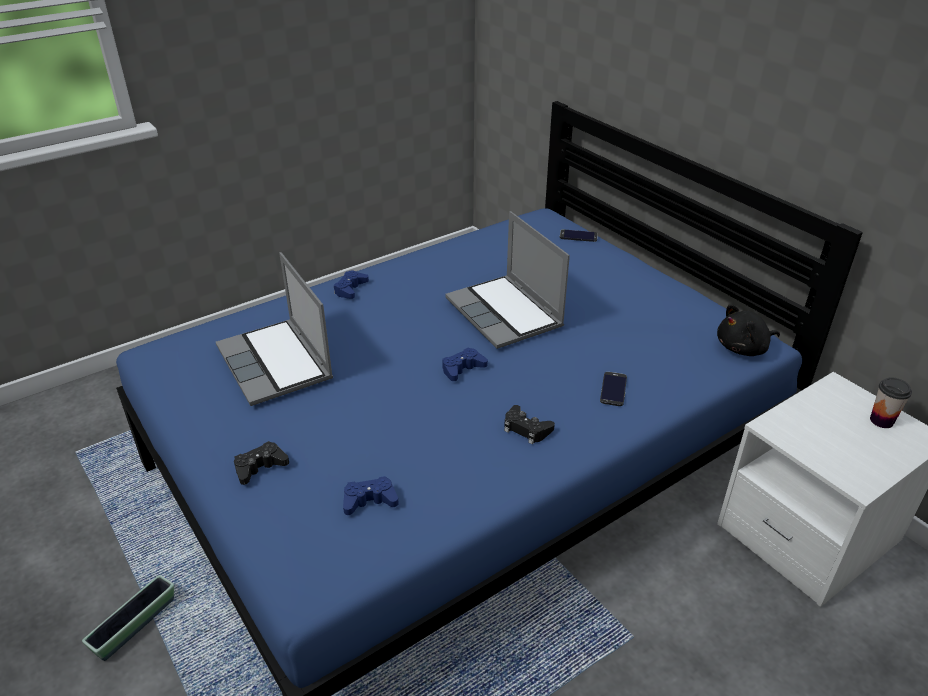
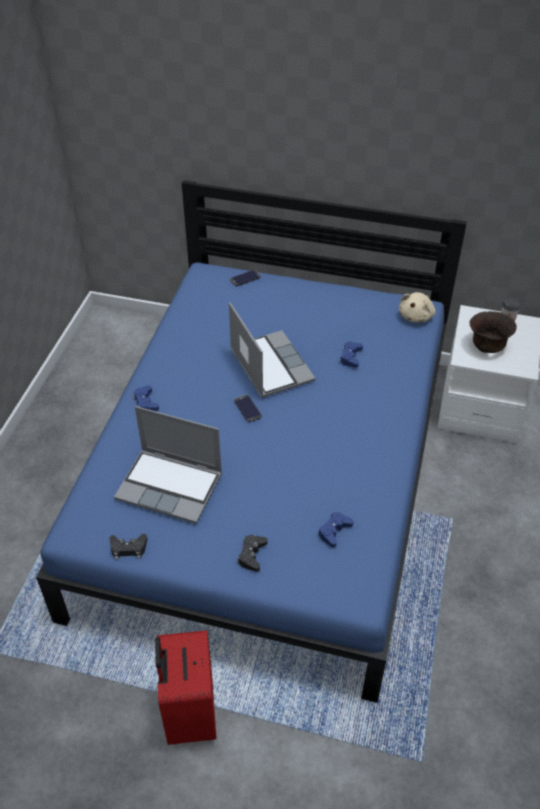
camera: 40 degrees left, 10 degrees up
(135, 625) = (189, 714): planter -> red suitcase
(462, 369) = (288, 419): blue game controller -> blue game controller (350, 357)
(506, 314) = (269, 365): laptop -> laptop turned 135 degrees counterclockwise
(526, 429) = (363, 436): black game controller -> black game controller (128, 548)
(613, 389) = (380, 383): phone -> phone (247, 408)
(743, 348) = (416, 316): black plush toy -> beige plush toy
(822, 431) = (487, 347): none -> brown bowl

